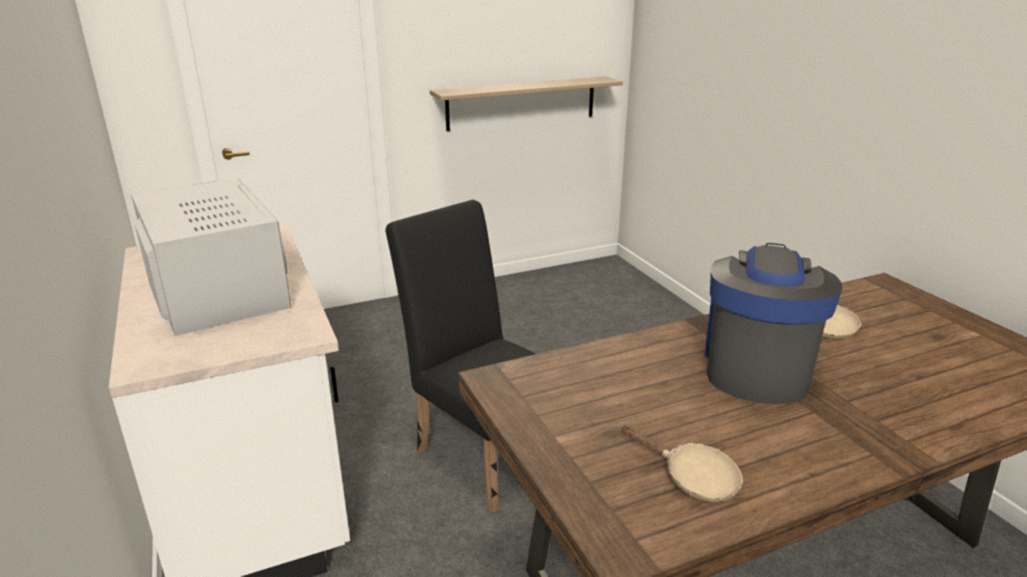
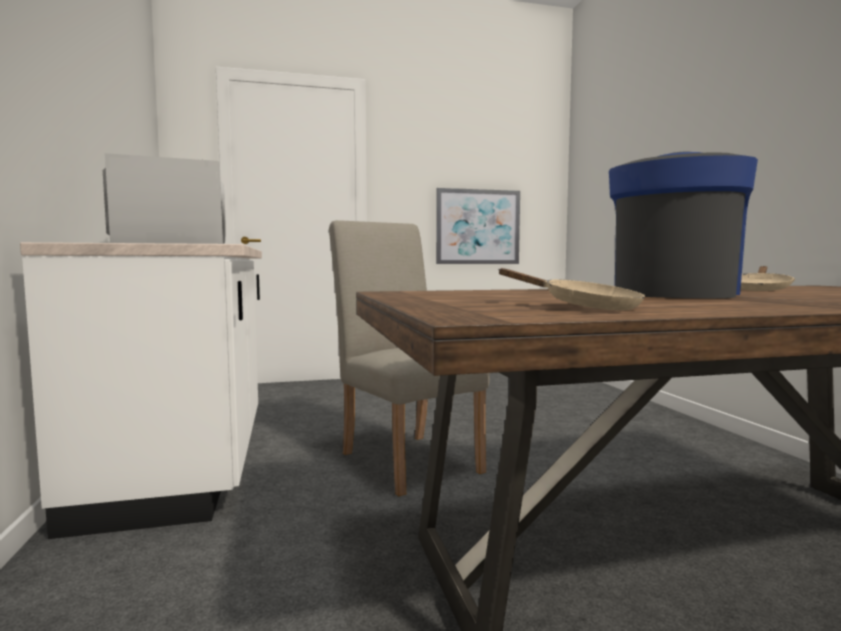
camera: 10 degrees right, 20 degrees down
(483, 452) = (406, 458): black chair -> beige chair
(522, 103) = (478, 227): shelf -> picture

